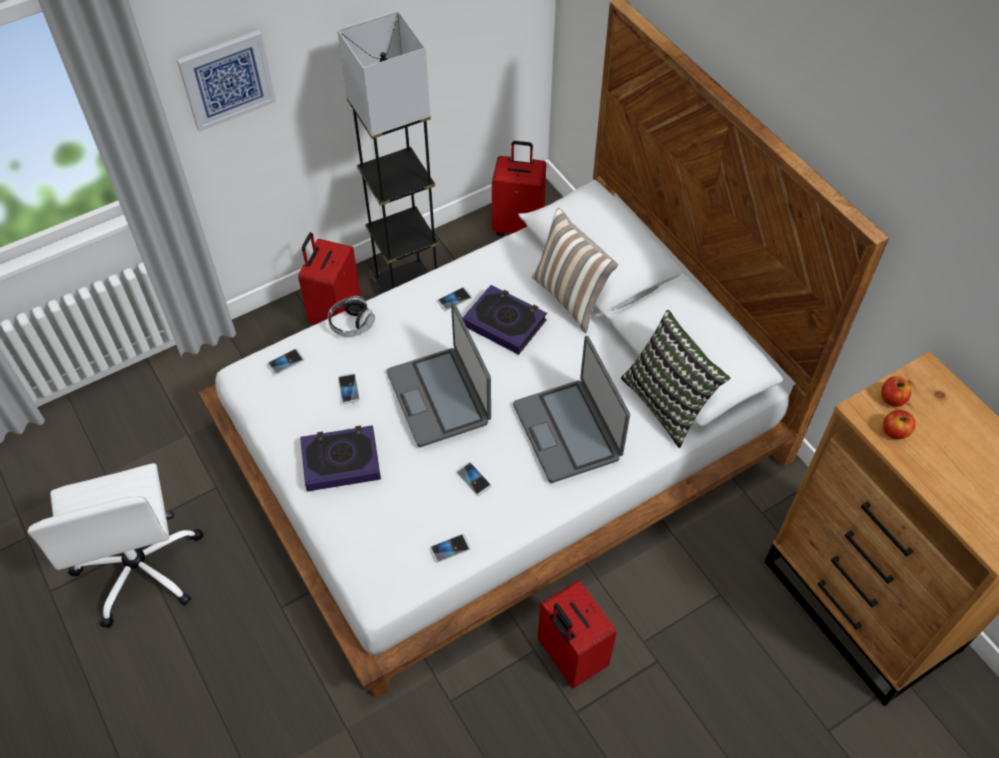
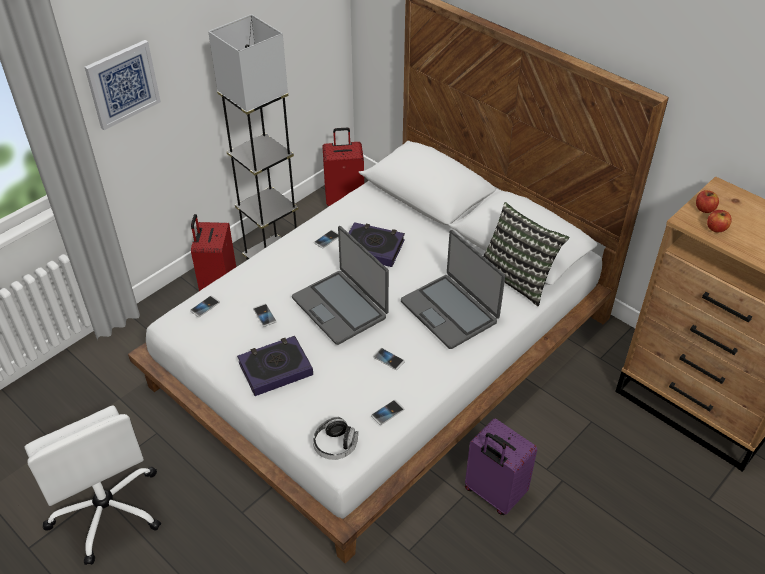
camera: 15 degrees left, 10 degrees down
(351, 324) = (250, 271): headphones -> headphones (335, 445)
(570, 656) = (493, 493): red suitcase -> purple suitcase
(571, 297) = (417, 222): pillow -> none

